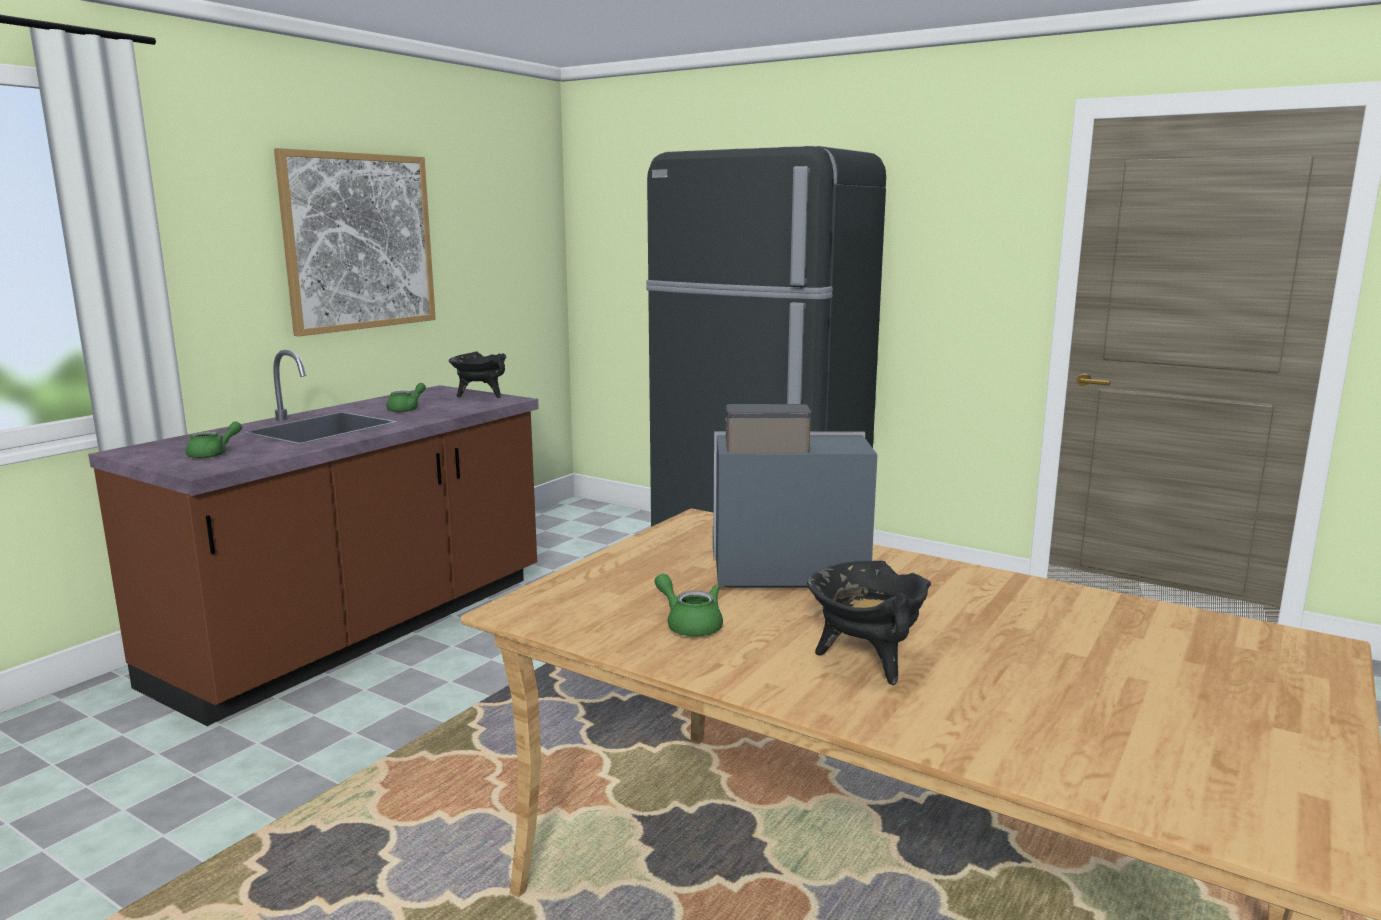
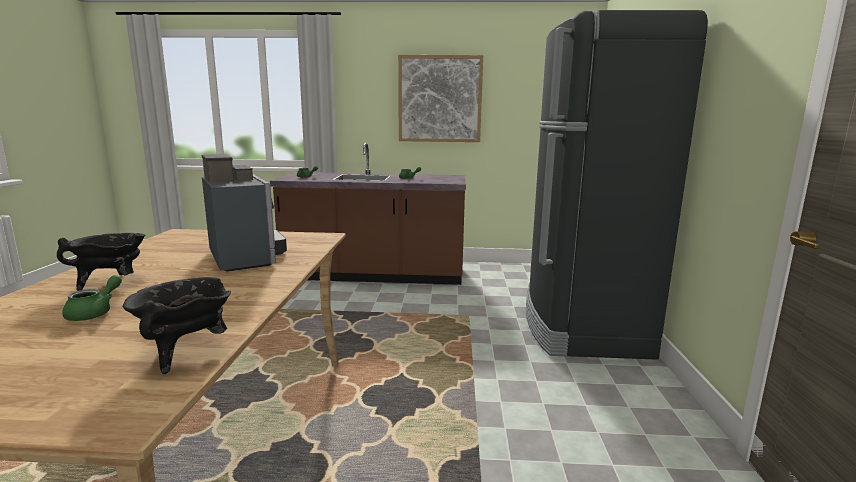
camera: 60 degrees right, 0 degrees up
(480, 395) = (454, 179): black cooking pot -> black cooking pot (185, 352)
(690, 625) = (162, 253): green teapot -> green teapot (95, 313)

